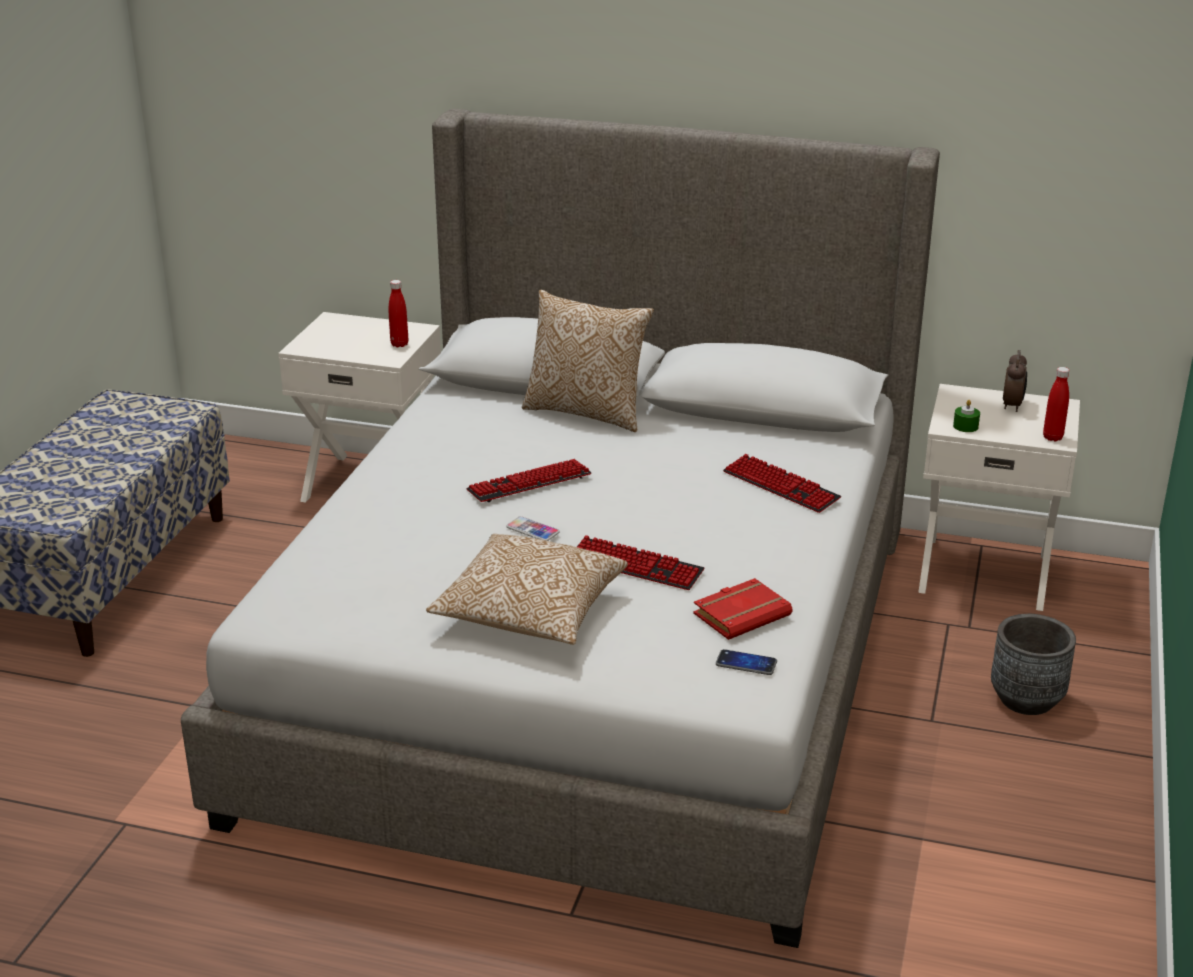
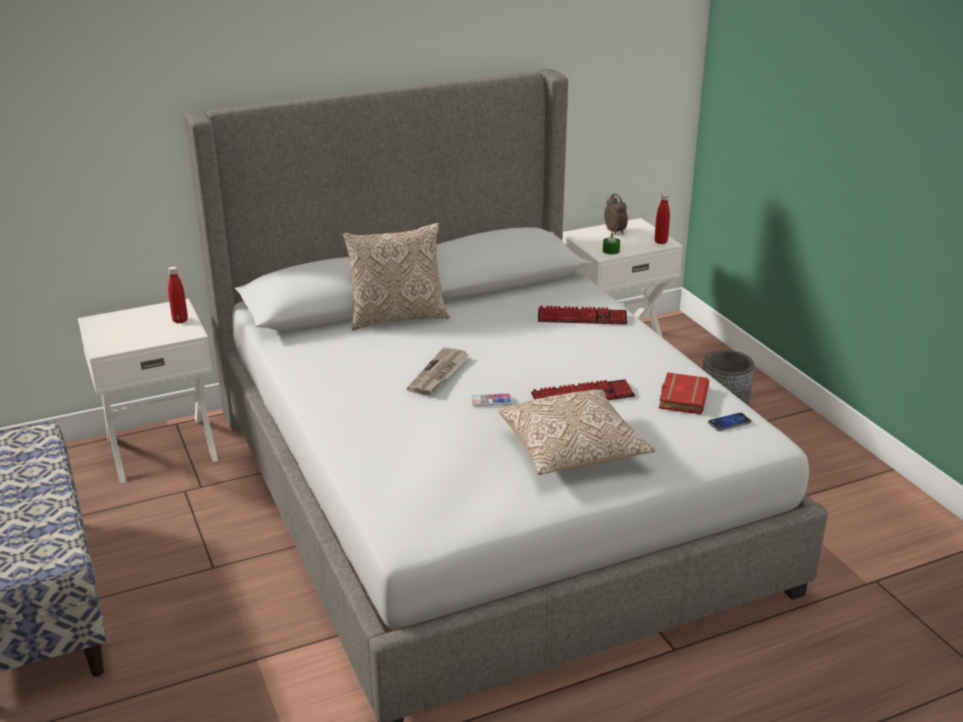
camera: 40 degrees left, 0 degrees up
(529, 483) = (439, 374): keyboard -> newspaper

